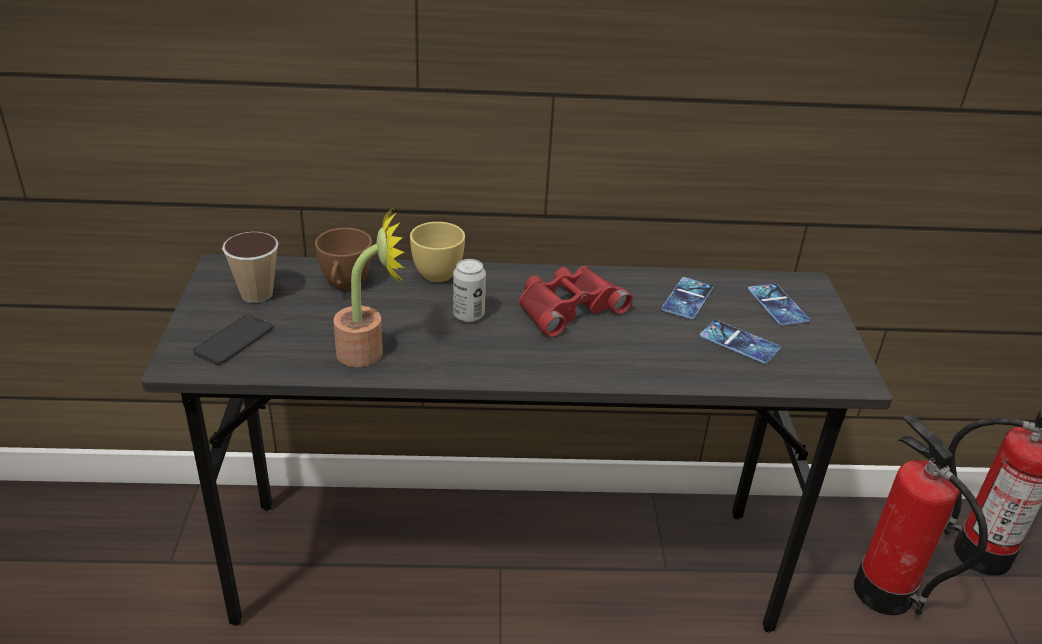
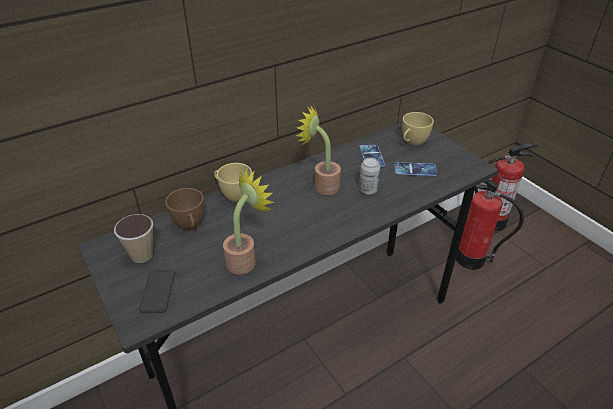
camera: 30 degrees left, 5 degrees up
(468, 315) = (277, 212): can -> can (368, 190)
(568, 307) = (322, 185): red binoculars -> potted plant
(777, 305) = (412, 142): phone -> yellow cup

